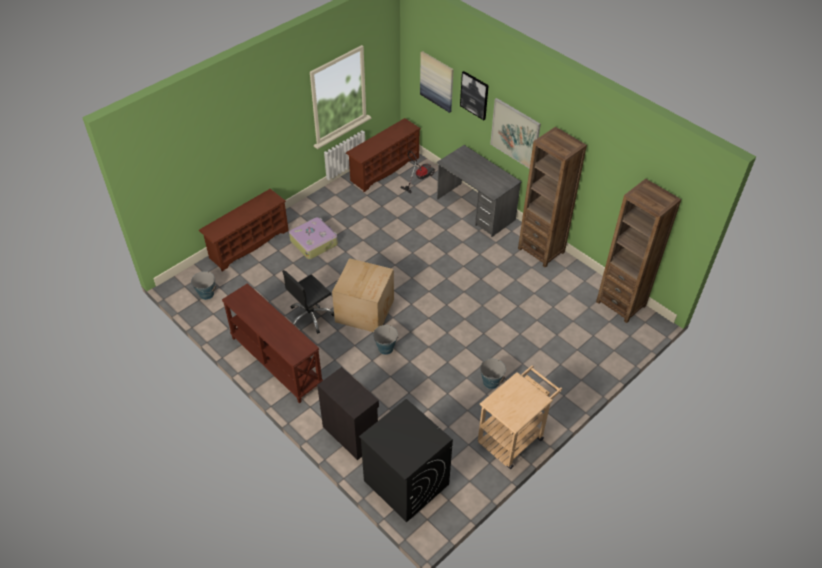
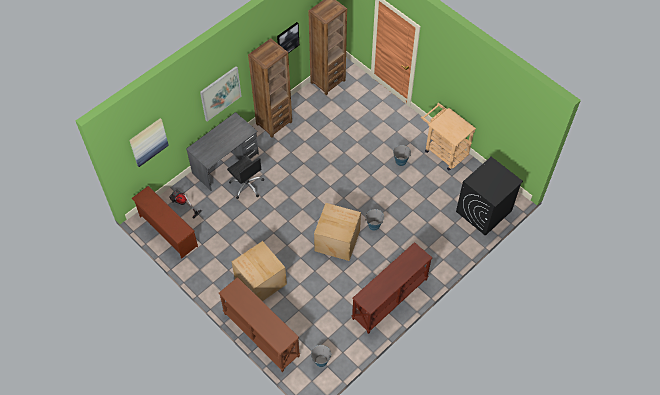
camera: 90 degrees left, 10 degrees up
(248, 244) = (260, 335): brown shoe rack -> brown console table
(310, 316) = (344, 278): black office chair -> black office chair (247, 185)
(314, 242) = (260, 282): suitcase -> cardboard box
(351, 433) = (450, 245): black cabinet -> none
(474, 95) = (182, 111): picture -> picture (287, 40)

